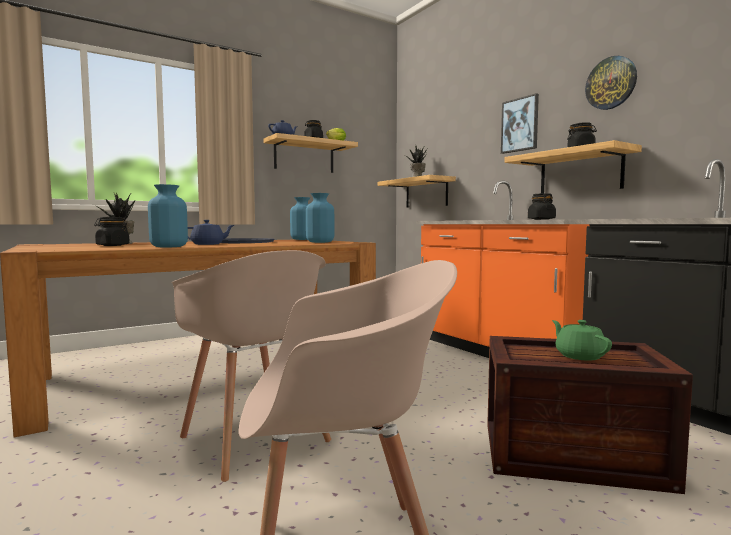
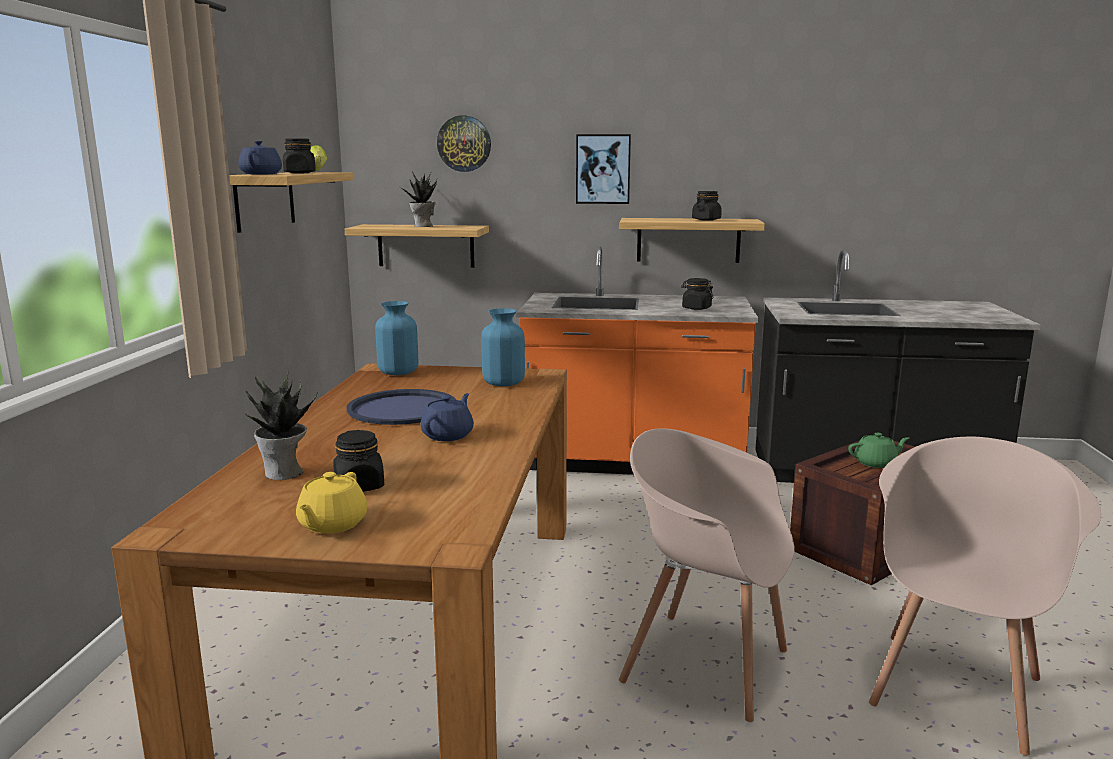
camera: 50 degrees left, 10 degrees up
(55, 247) = (331, 524): none -> yellow teapot
(169, 247) = (488, 463): blue vase -> none
(254, 441) = (703, 664): beige chair -> beige chair turned 150 degrees counterclockwise
(579, 356) = (876, 463): green teapot -> green teapot turned 150 degrees clockwise
(611, 83) = (725, 144): wall clock -> wall clock (464, 143)

